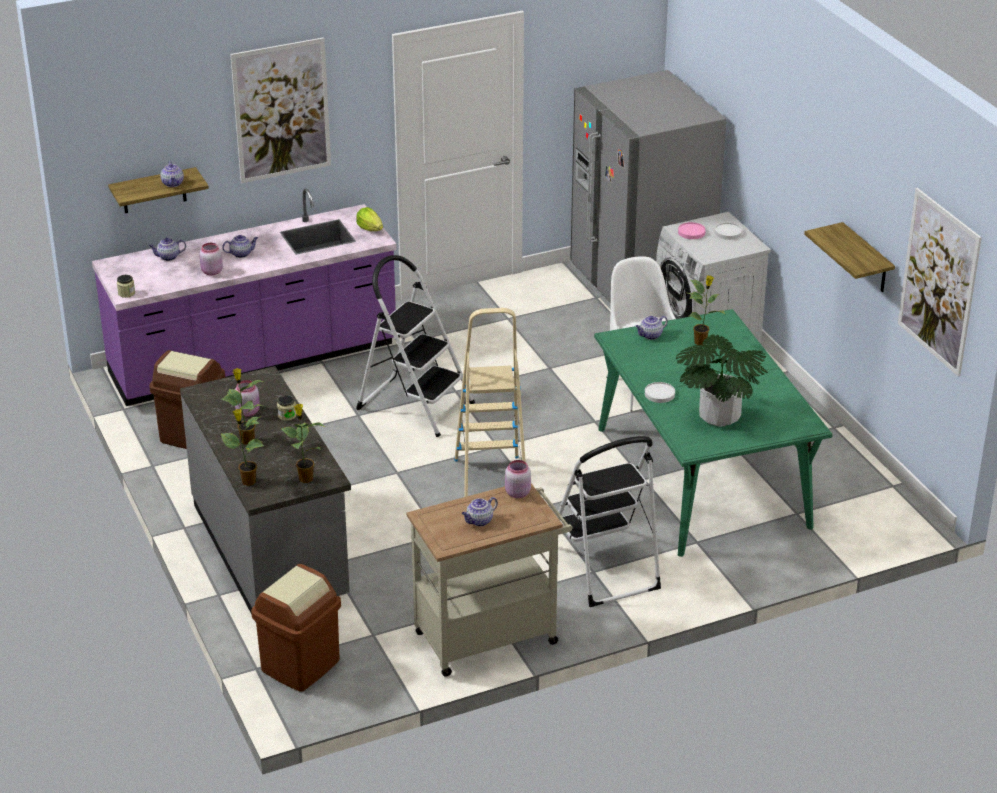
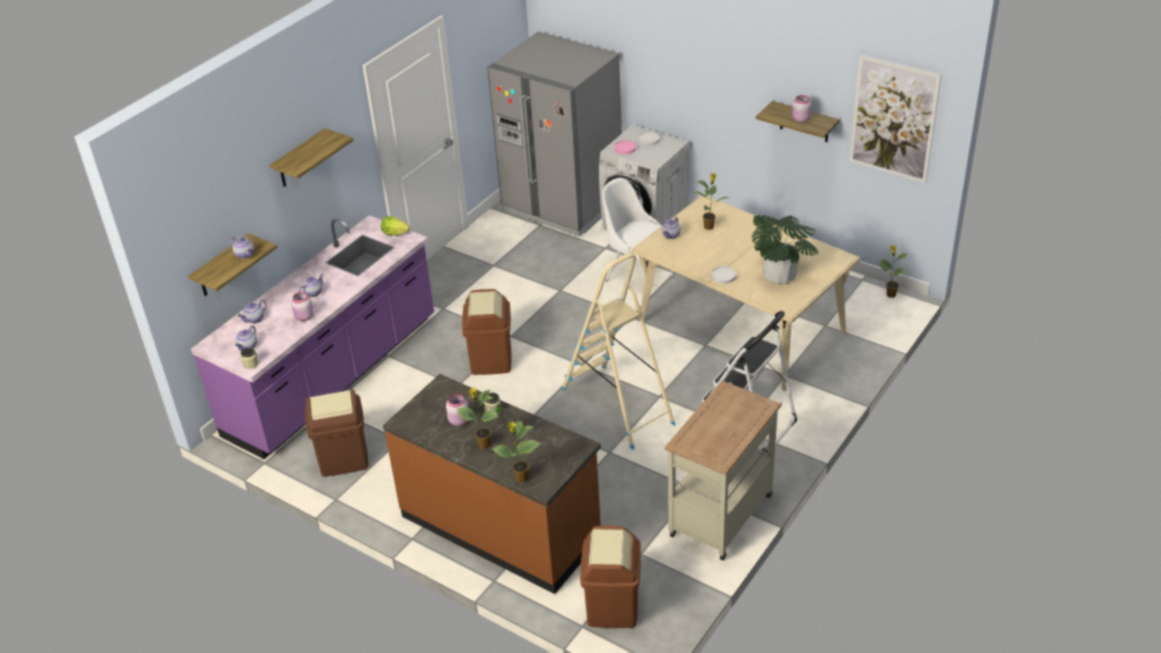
camera: 30 degrees left, 5 degrees up
(272, 553) = (501, 526): grey counter -> brown counter
(281, 110) = (300, 159): picture -> shelf
(305, 478) = (562, 455): potted plant -> potted plant (890, 294)
(413, 405) = (490, 360): step ladder -> brown trash can
(479, 521) = (723, 429): teapot -> teapot (248, 347)
(517, 493) = (725, 394): pink jar -> pink jar (800, 119)
(703, 478) = (742, 326): green dining table -> beige dining table

